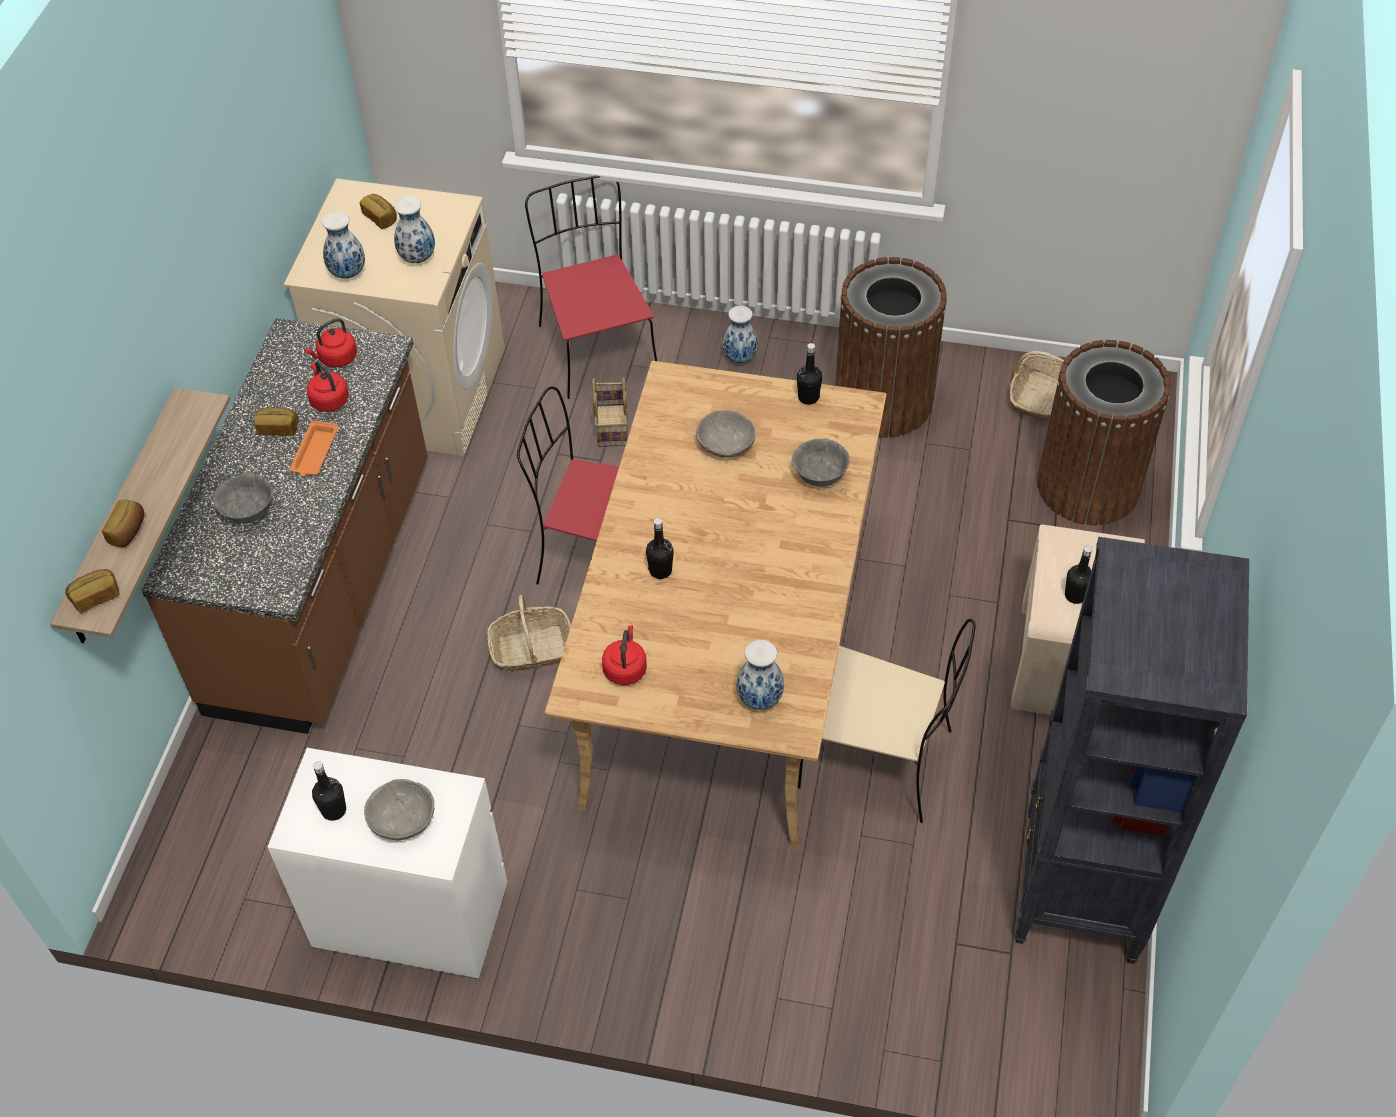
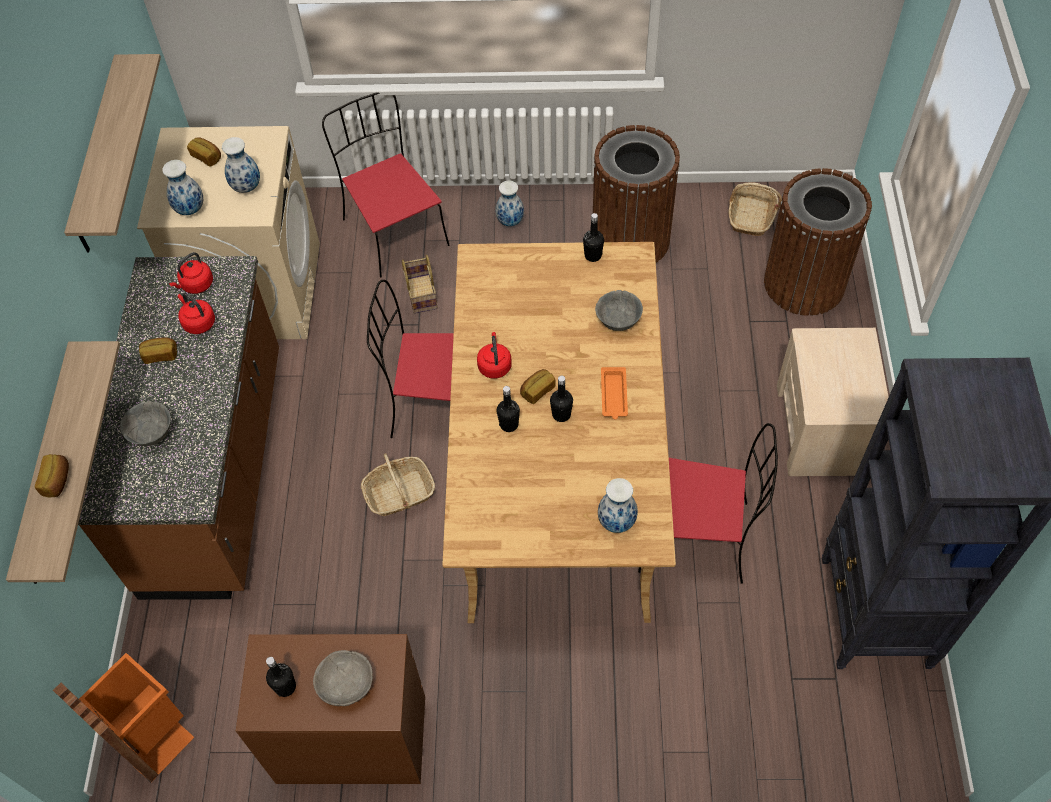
camera: 10 degrees left, 5 degrees up
(96, 596) = (42, 547): bread -> bread (537, 390)
(184, 868) = (153, 735): none -> orange trash can
(252, 193) = (99, 157): none -> shelf
(315, 453) = (197, 371): orange tray -> orange tray (614, 395)
(410, 916) = (351, 740): white dresser -> brown dresser
(625, 668) = (500, 515): red kettle -> red kettle (494, 365)
(725, 444) = (535, 306): grey bowl -> none
(879, 760) = (697, 537): beige chair -> red chair
(1075, 595) = (834, 383): black bottle -> black bottle (561, 414)

